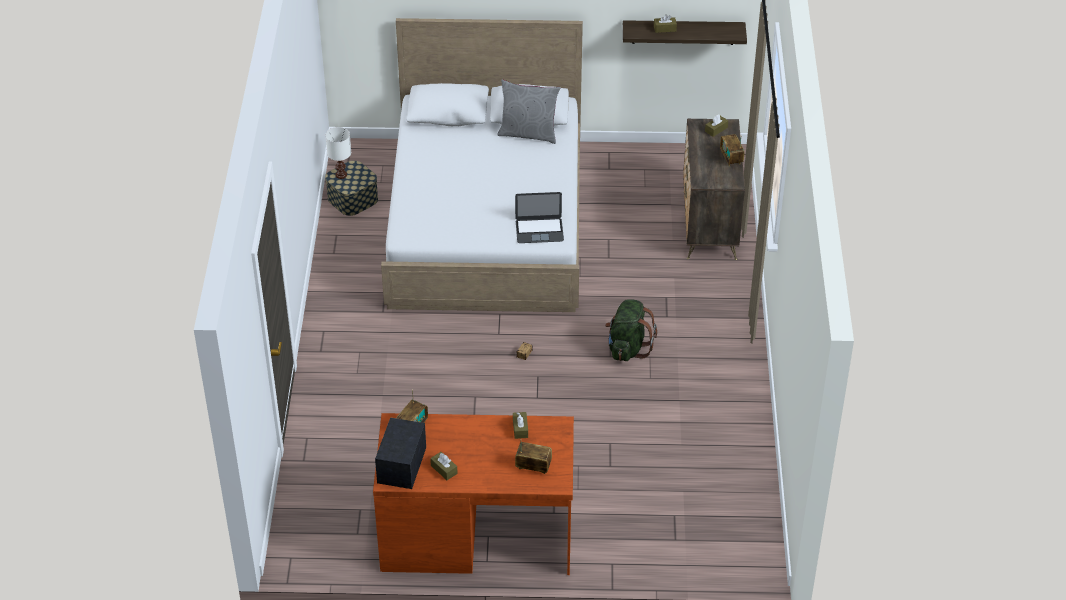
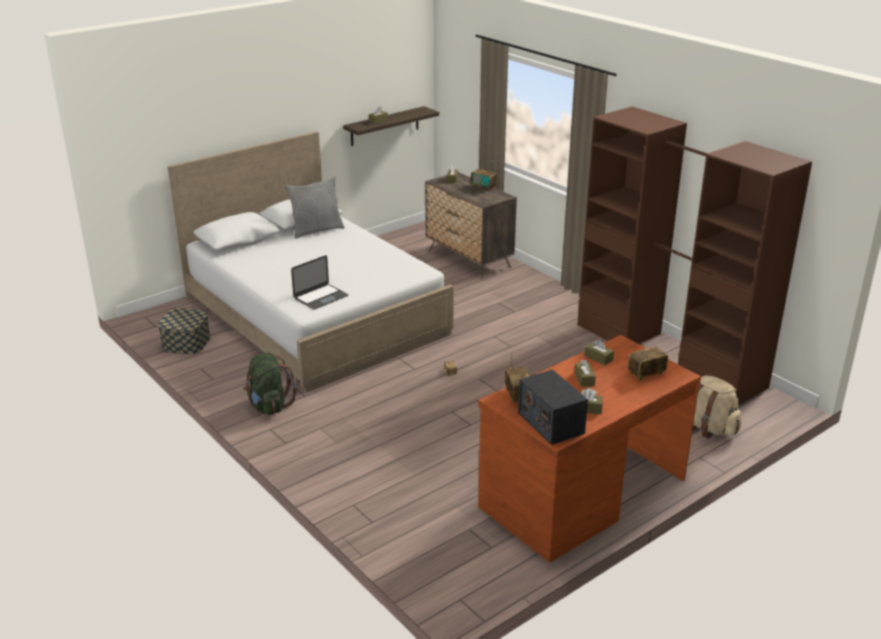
camera: 40 degrees left, 15 degrees down
(341, 175) = (173, 320): white table lamp -> none
(480, 442) = (584, 379): none -> brown tissue box
(539, 230) = (403, 271): laptop -> laptop (321, 297)
(628, 348) = (515, 337): green backpack -> green backpack (269, 406)
(661, 543) = (709, 428): none -> beige backpack
(740, 450) = (669, 355): none -> brown wardrobe

